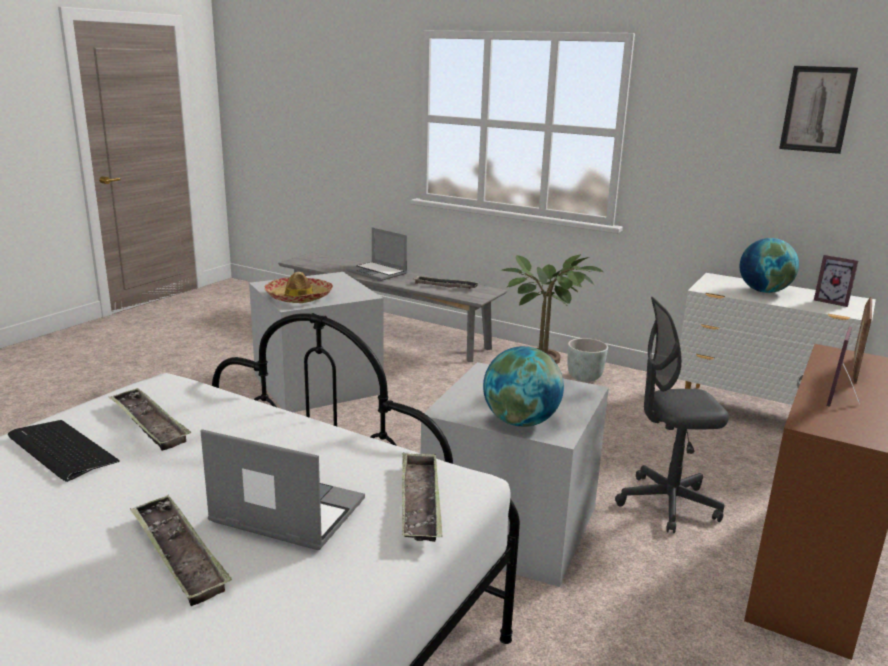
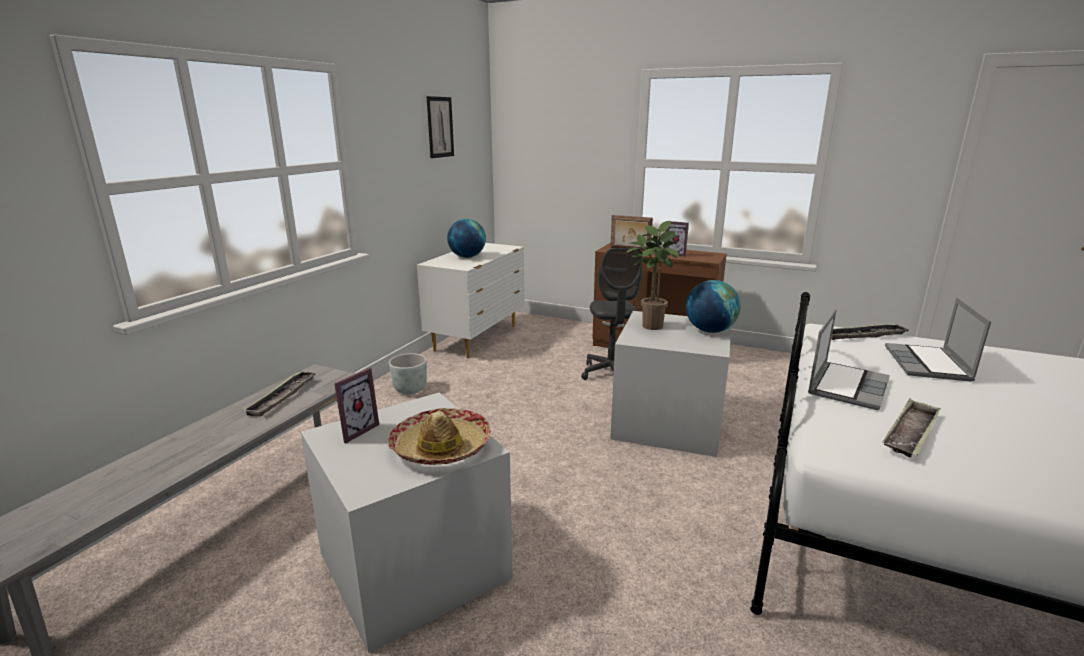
camera: 95 degrees left, 0 degrees up
(61, 450) = (1009, 462): keyboard -> none
(178, 554) = (1011, 384): tray -> none
(378, 272) = (177, 451): laptop -> laptop (847, 386)
(832, 301) = (486, 248): picture frame -> picture frame (354, 430)

